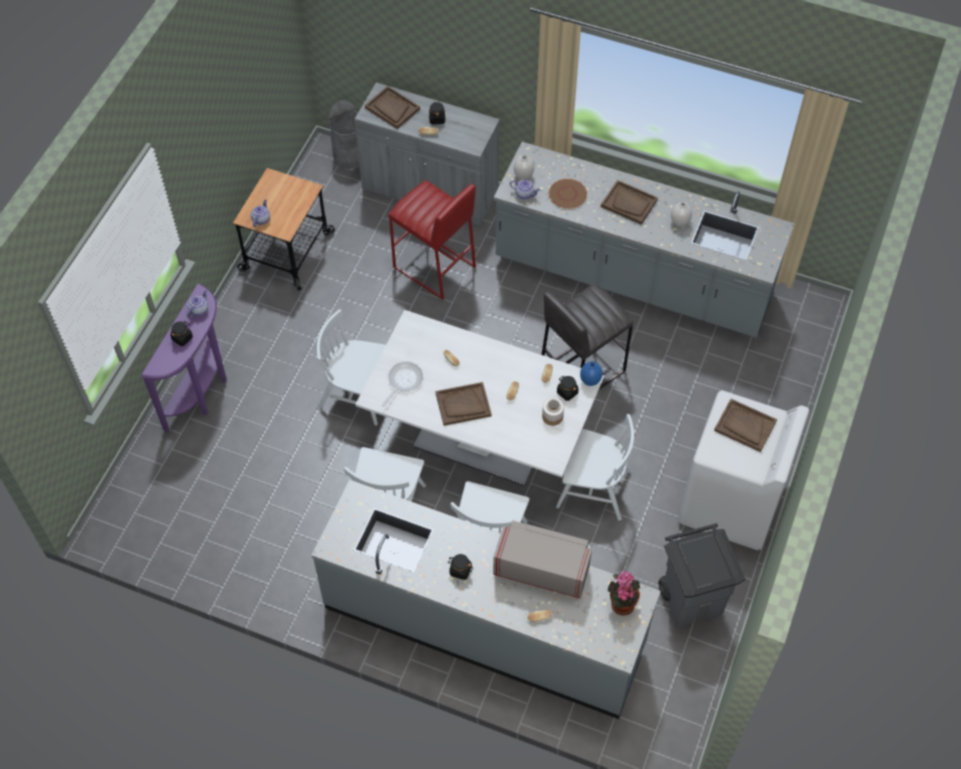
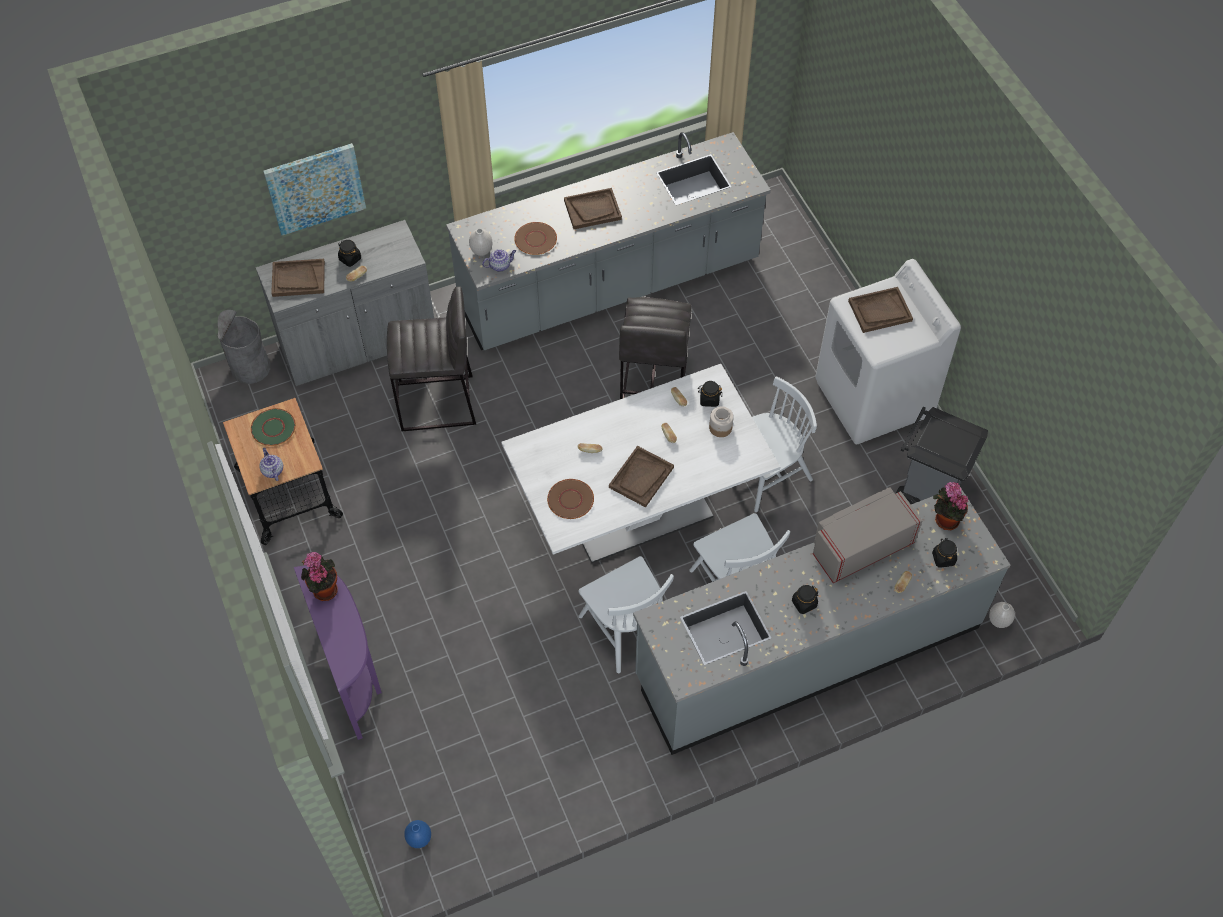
camera: 45 degrees left, 0 degrees up
(182, 338) = (338, 625): black jar -> black jar (943, 558)
(199, 310) = (323, 589): teapot -> potted plant
(290, 194) = (273, 428): none -> green plate
(357, 394) = (494, 561): white chair -> none
(403, 381) = (570, 500): frying pan -> brown plate
(434, 267) = (438, 403): red stool -> grey stool
(435, 49) = (315, 188): none -> picture
(590, 381) = (715, 376): blue vase -> blue vase (419, 839)
(679, 223) = (649, 195): white vase -> white vase (998, 622)

